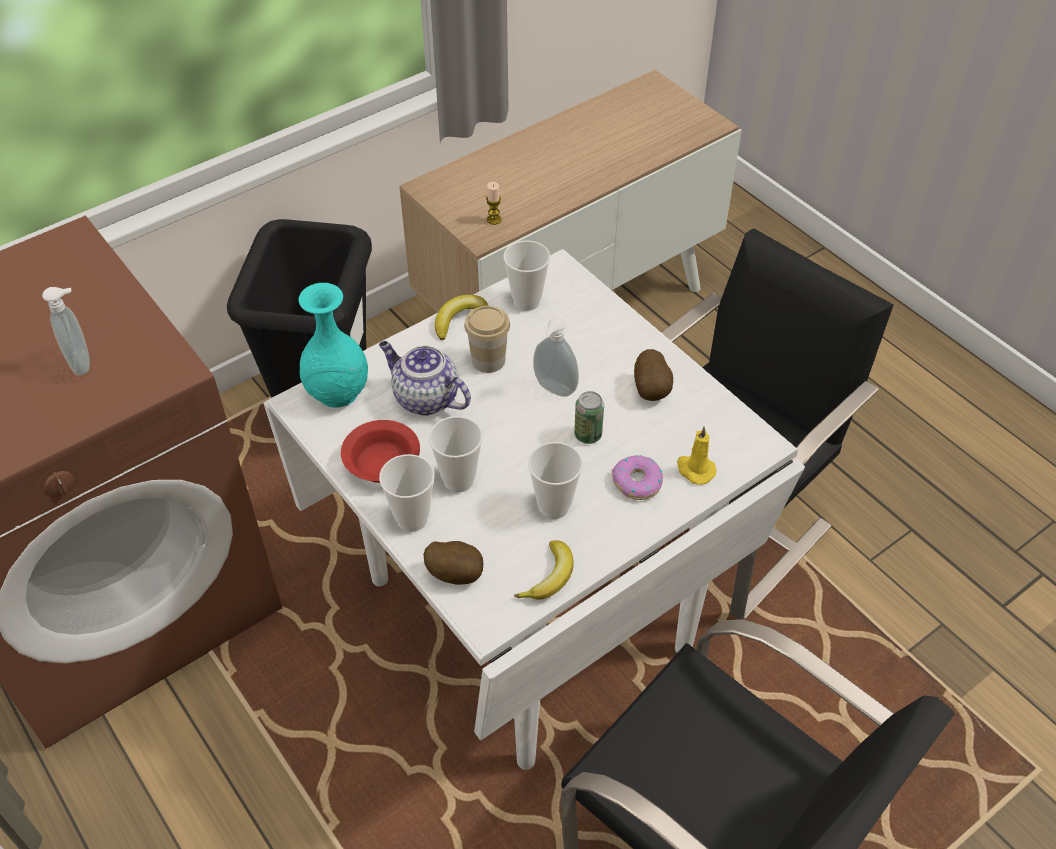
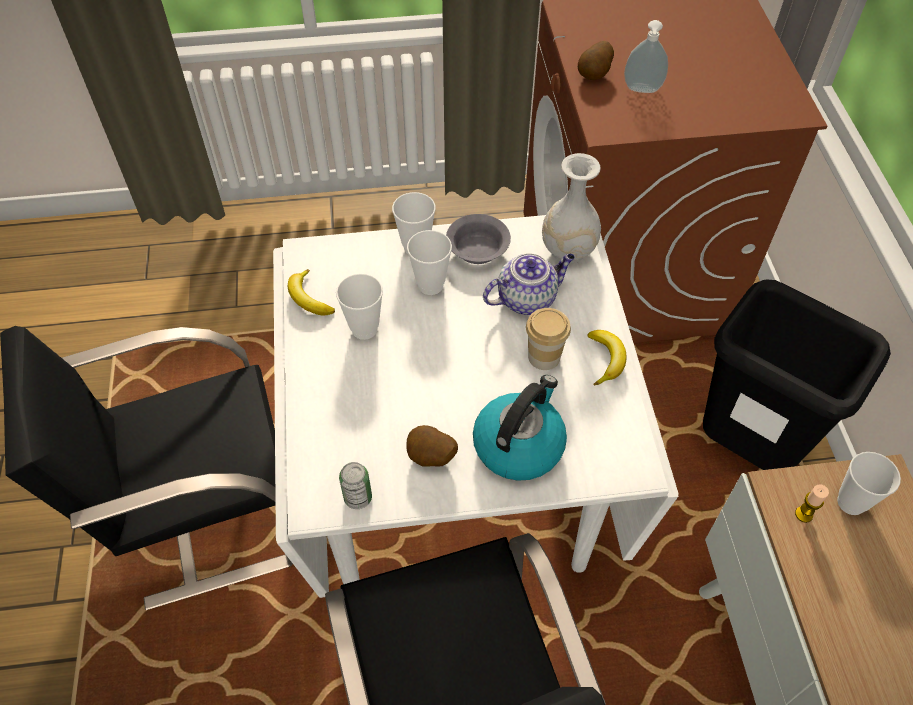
camera: 120 degrees right, 5 degrees up
(338, 393) = (567, 250): turquoise vase -> white vase
(384, 463) = (478, 251): red bowl -> grey bowl
(456, 573) = (353, 251): potato -> potato (594, 75)
(526, 301) = (603, 419): cup -> cup (851, 502)
(553, 390) = (480, 386): soap dispenser -> none
(588, 435) = (415, 385): can -> can (358, 497)
(593, 342) = (519, 444): none -> kettle
(637, 482) = (345, 392): donut -> none
(695, 469) = (326, 439): yellow candle -> none

